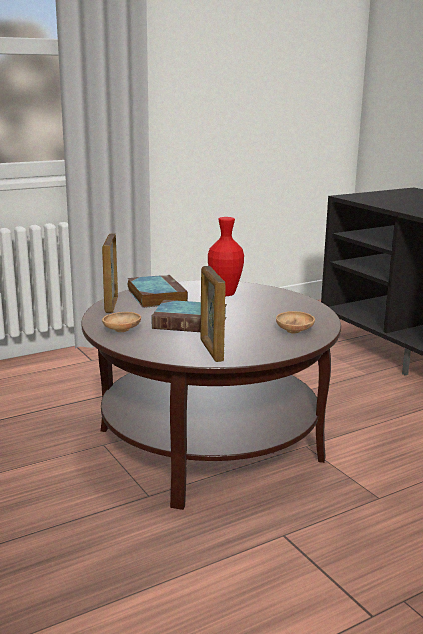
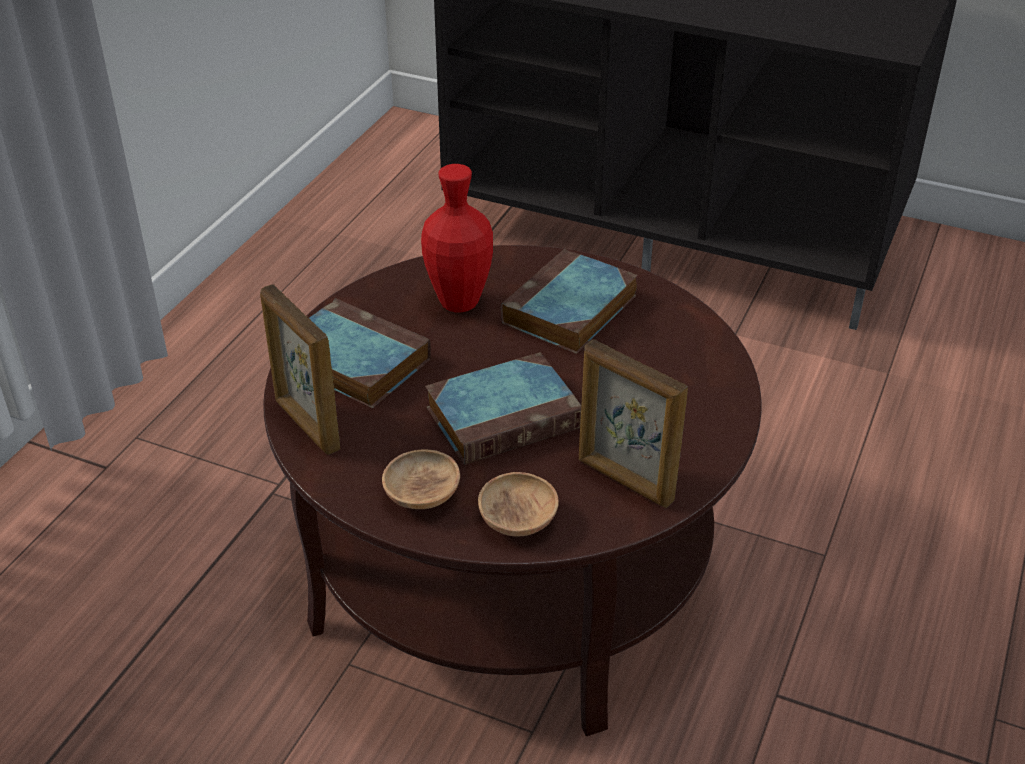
camera: 35 degrees left, 20 degrees up
(269, 306) = (569, 311): none -> book
(294, 331) = (679, 365): brown bowl -> brown bowl (518, 520)

